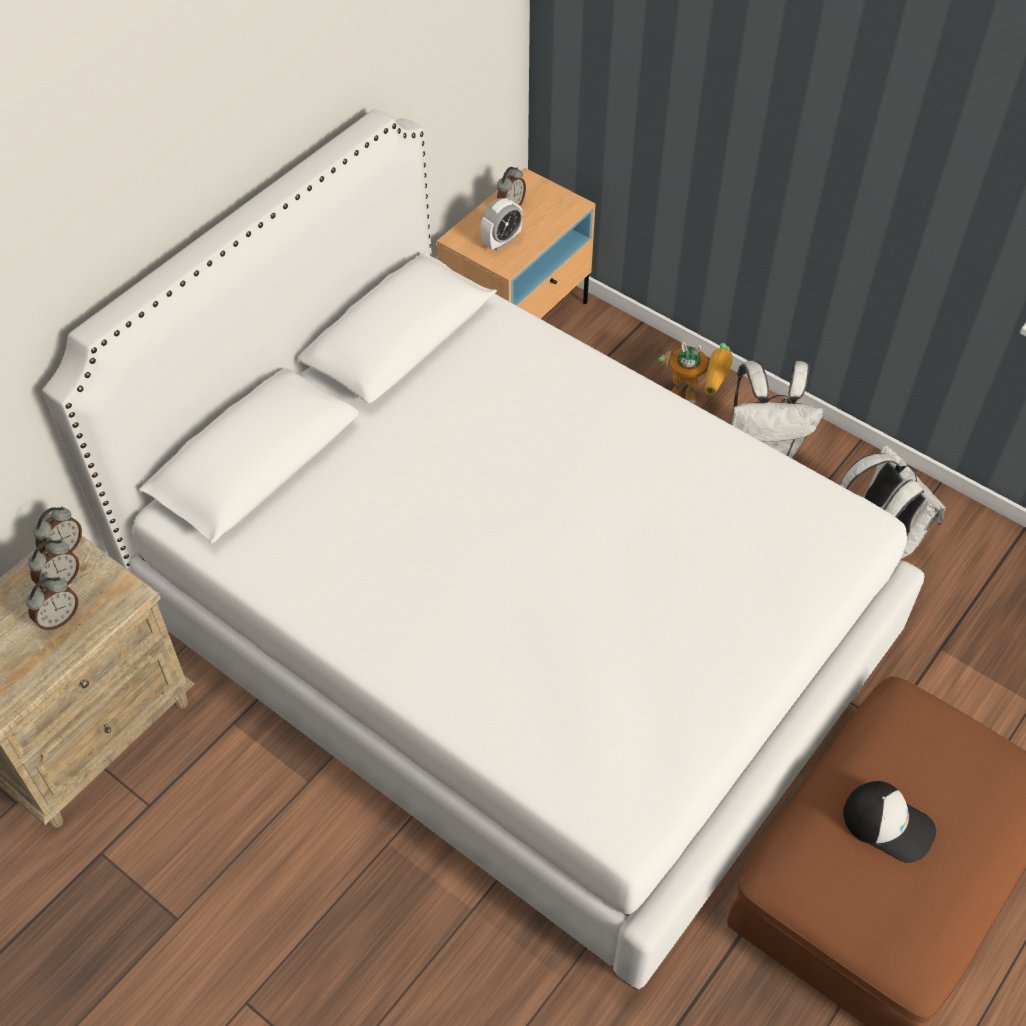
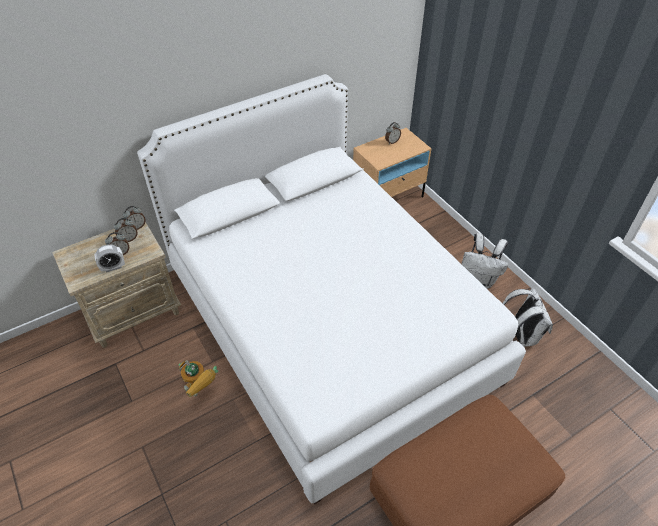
camera: 20 degrees right, 5 degrees down
(501, 241) = (381, 154): alarm clock -> alarm clock (113, 267)
(695, 397) = (456, 248): toy robot -> toy robot (201, 390)
(888, 823) = (457, 463): cap -> none

